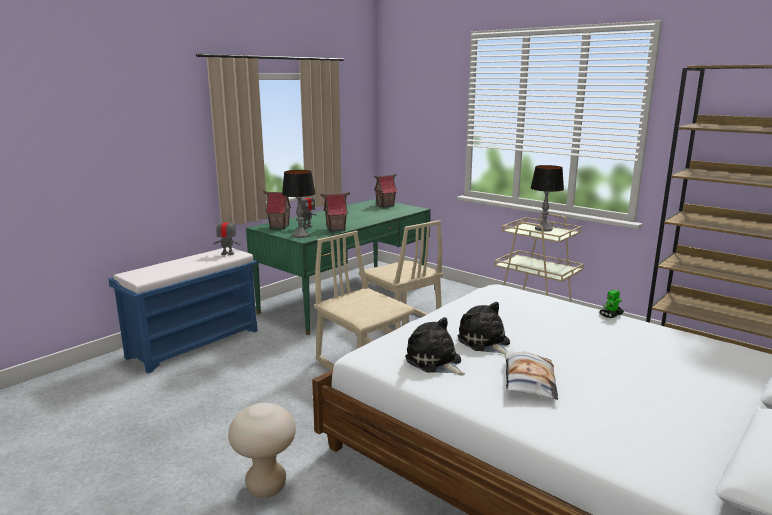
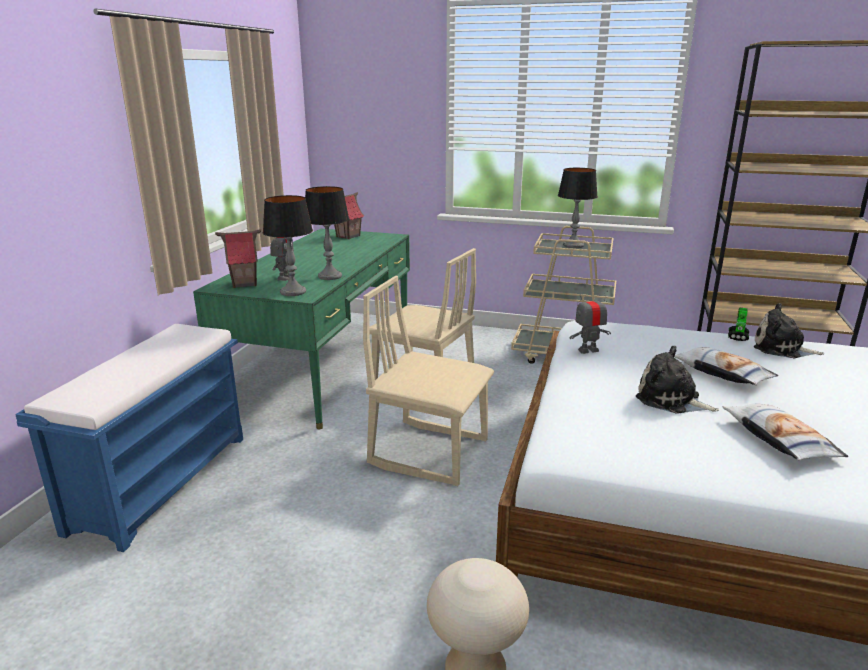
camera: 25 degrees left, 5 degrees up
(228, 254) = (190, 335): toy robot -> toy robot (588, 350)
(336, 229) = (329, 276): toy house -> table lamp
(435, 362) = (656, 440): plush toy -> plush toy (781, 348)
(552, 334) = (722, 373): none -> pillow

